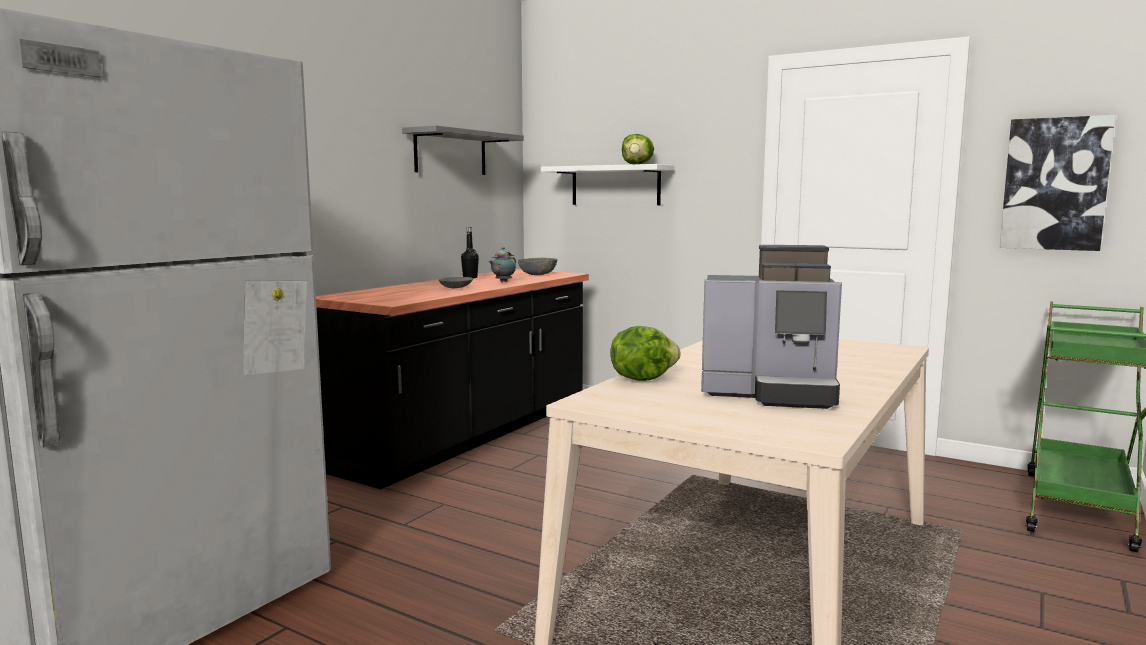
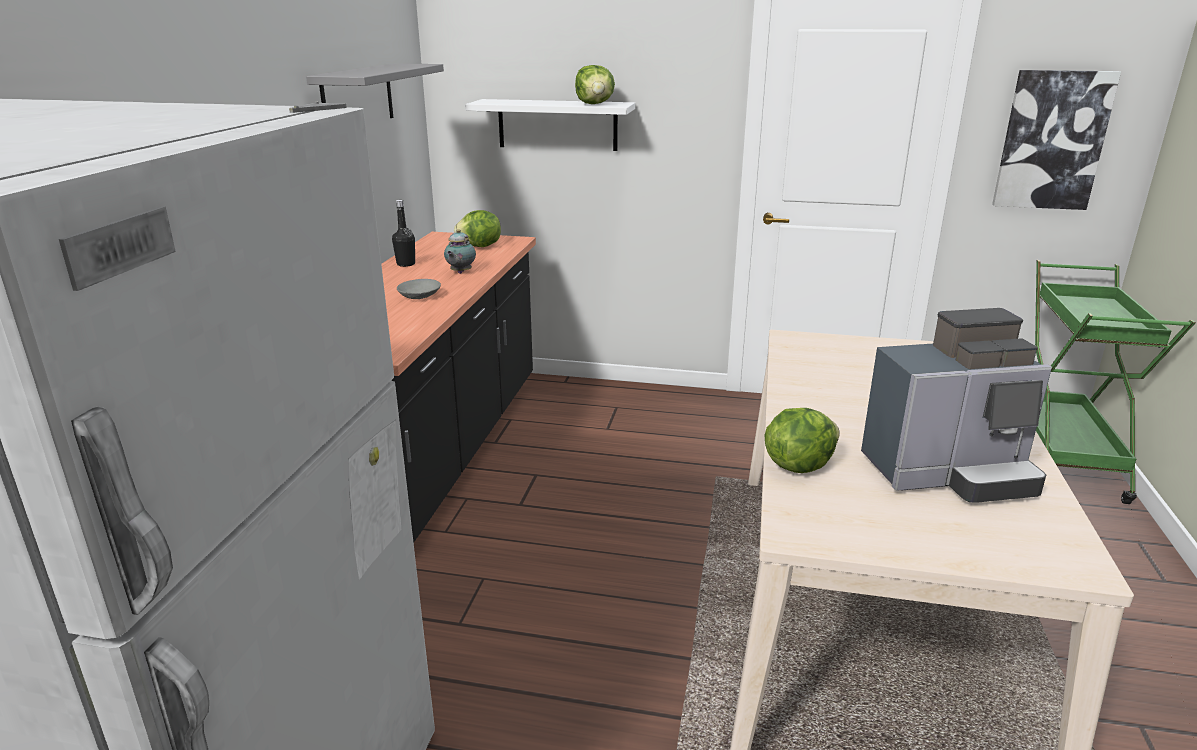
camera: 20 degrees left, 15 degrees up
(538, 274) = (480, 246): grey bowl -> lettuce

